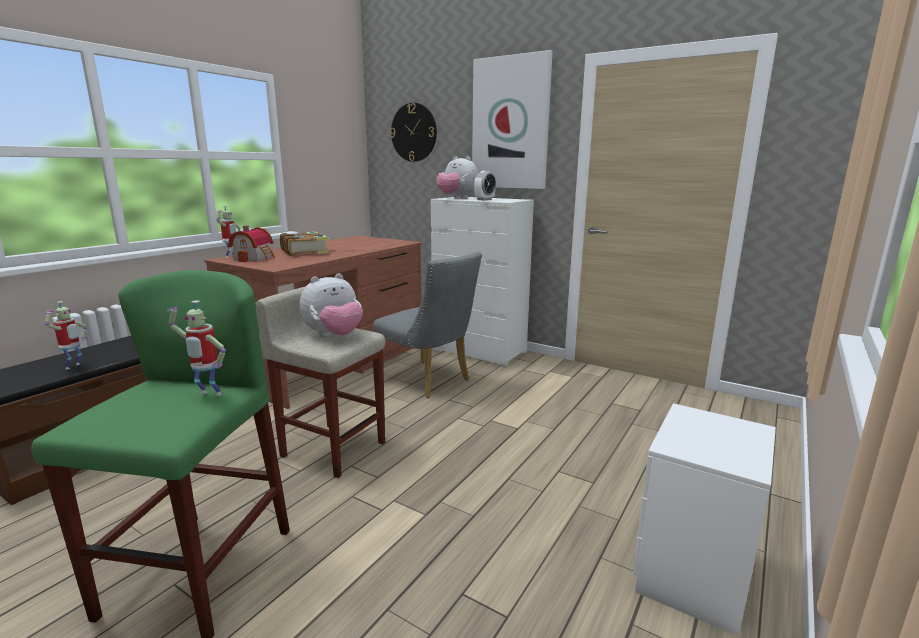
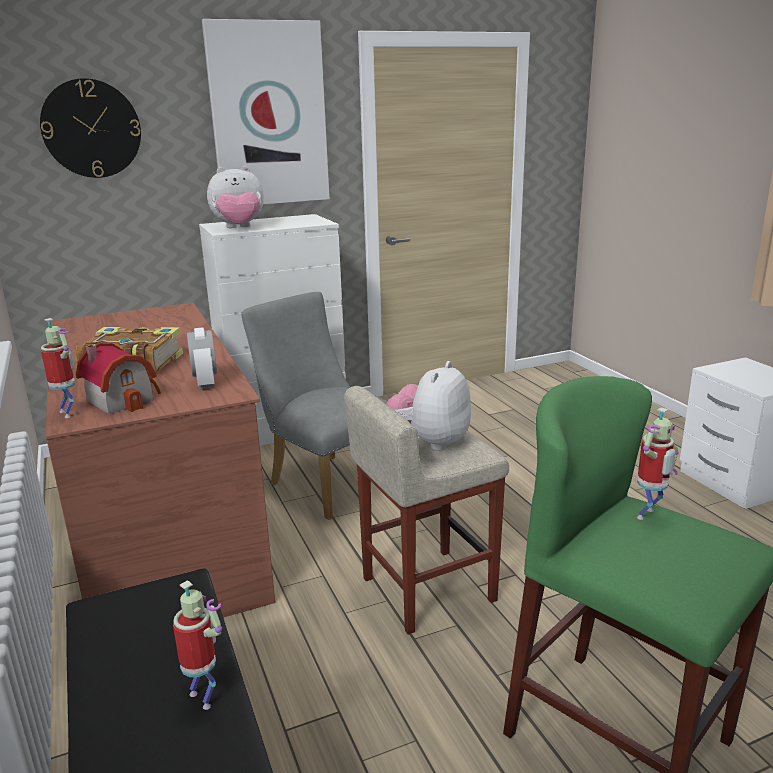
camera: 55 degrees left, 5 degrees up
(334, 336) = (430, 442): plush toy -> plush toy turned 150 degrees counterclockwise
(429, 381) = (326, 482): grey chair -> grey chair turned 120 degrees counterclockwise
(484, 199) = (283, 224): alarm clock -> alarm clock (205, 383)

